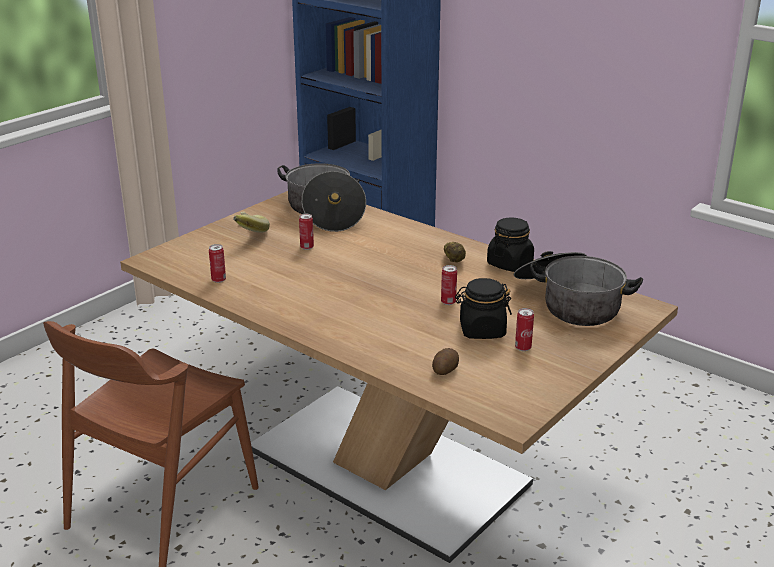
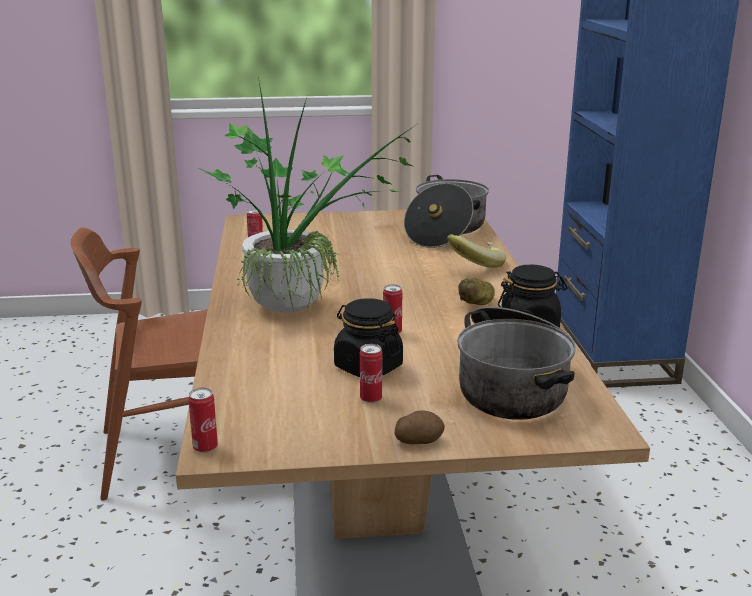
camera: 45 degrees right, 5 degrees down
(247, 234) = (348, 226): banana -> banana (475, 265)
(307, 247) = (371, 249): can -> can (205, 448)
(352, 308) = (300, 303): none -> potted plant
(444, 370) = (259, 381): potato -> potato (418, 440)

